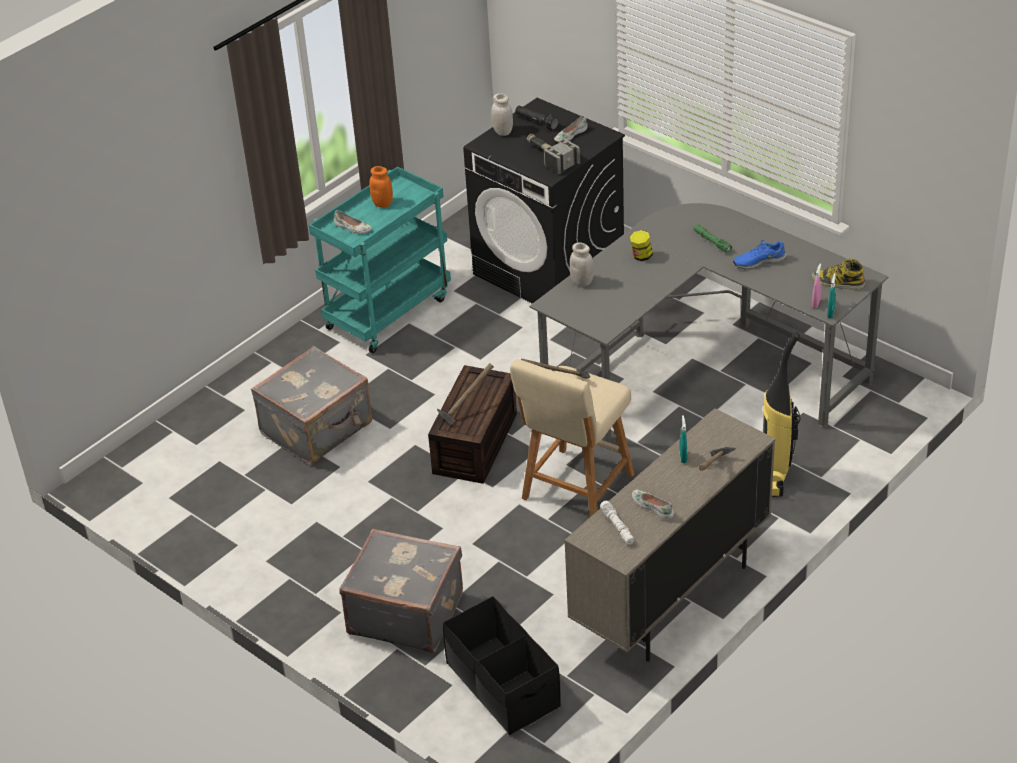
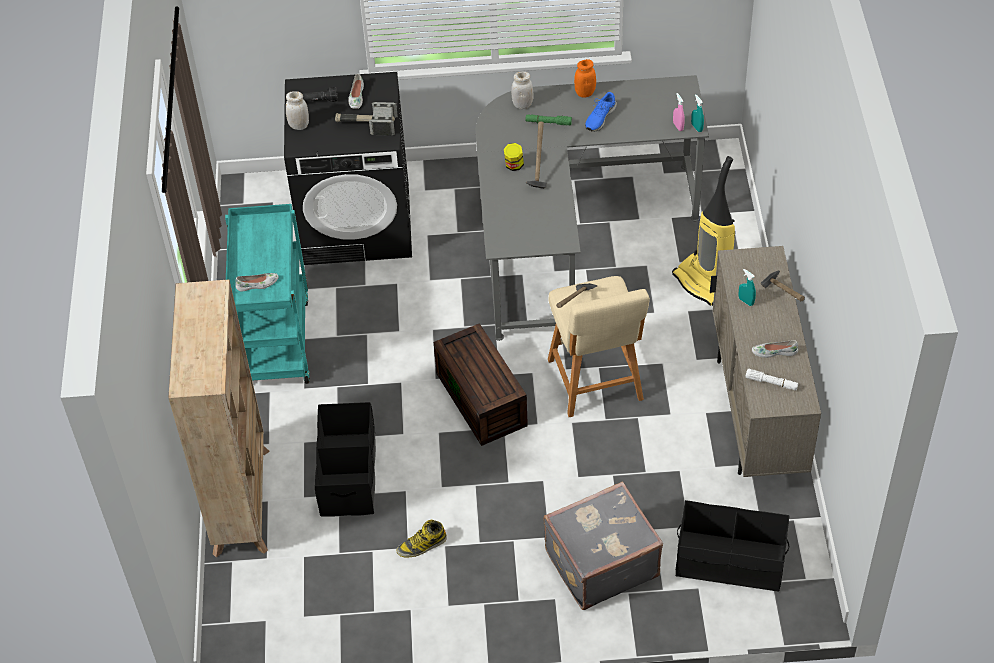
camera: 45 degrees left, 10 degrees up
(230, 398) = (242, 501): none -> beige bookcase
(318, 429) = (349, 474): grey suitcase -> black storage box
(382, 204) = (253, 248): orange jar -> orange jar (585, 93)
(466, 410) = (482, 376): hammer -> hammer (538, 172)
(582, 282) = (499, 214): white jar -> white jar (522, 104)
(837, 282) = (671, 101): boot -> boot (422, 545)

